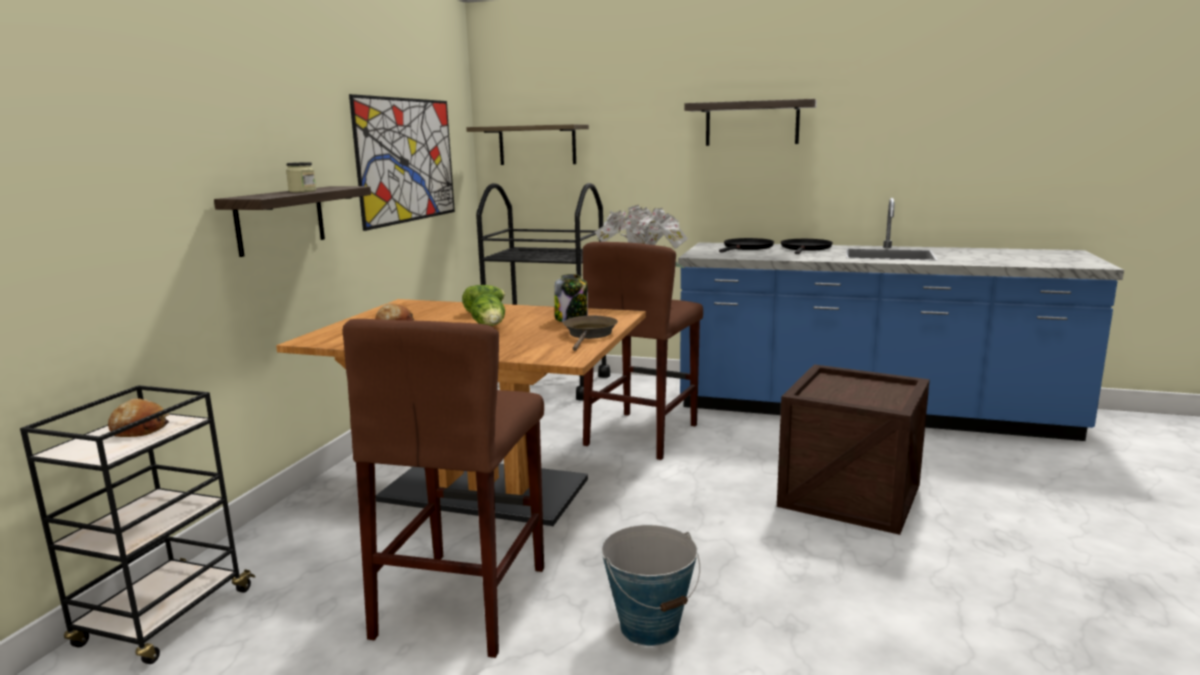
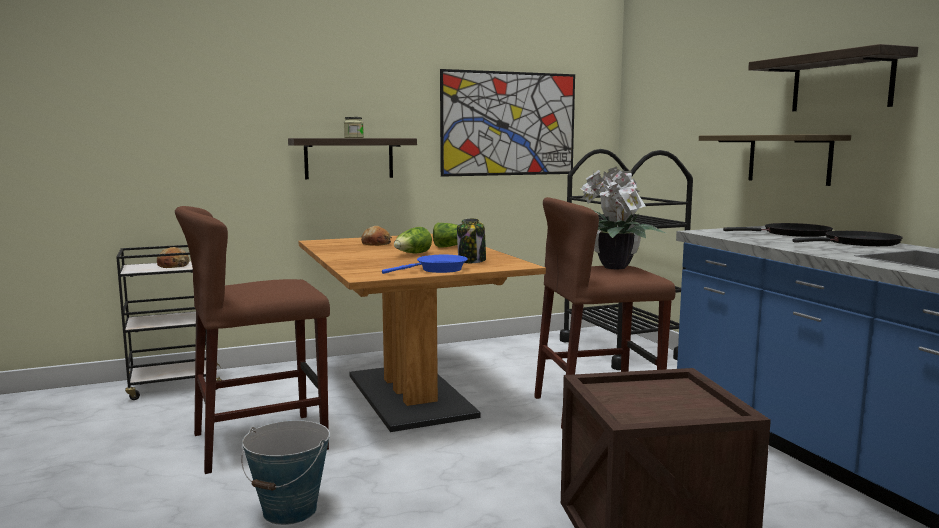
camera: 50 degrees right, 5 degrees down
(537, 145) = (658, 114): shelf -> shelf (789, 159)
(590, 335) = (437, 270): brown frying pan -> blue frying pan

